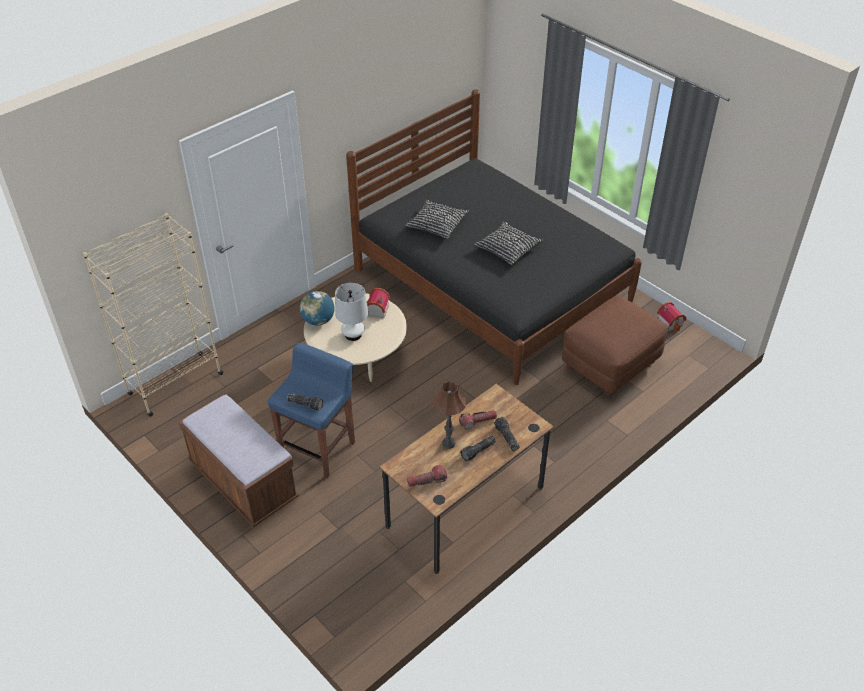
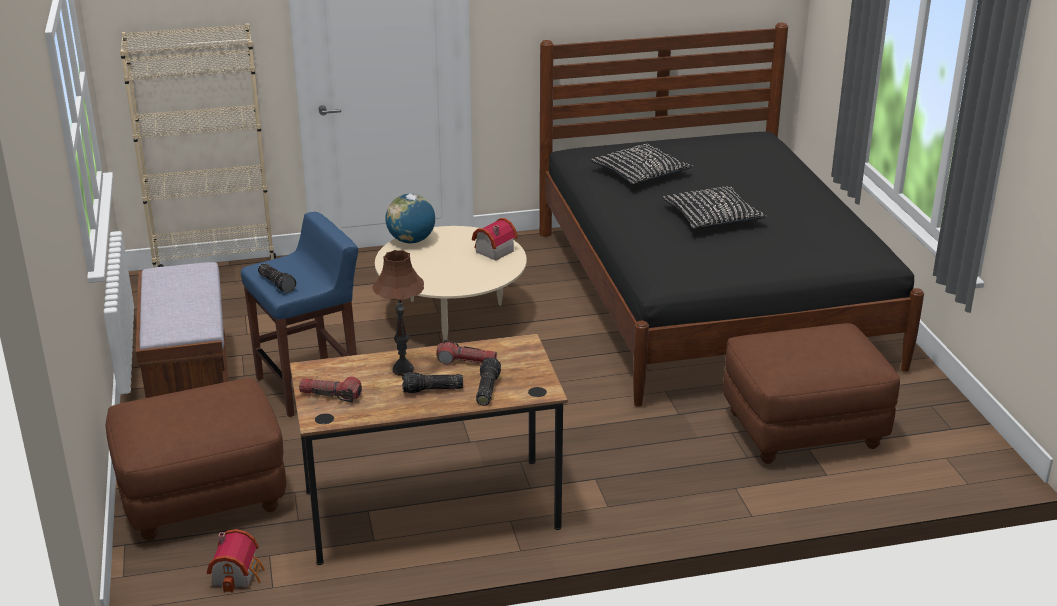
camera: 30 degrees right, 15 degrees down
(329, 560) = (202, 497): none -> brown ottoman
(353, 335) = (438, 265): white table lamp -> none
(670, 322) = (951, 412): toy house -> toy house (238, 574)

